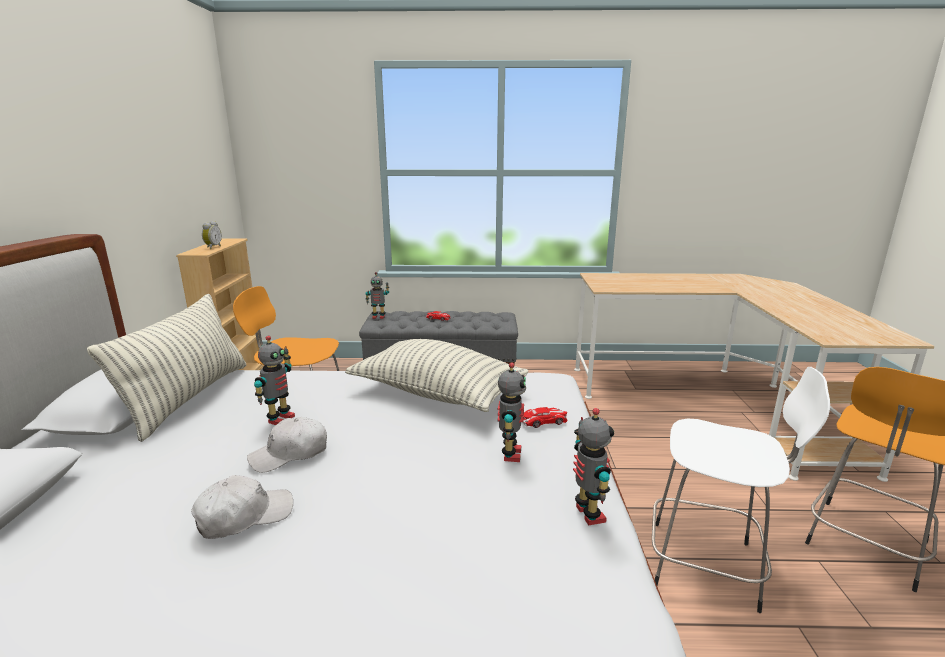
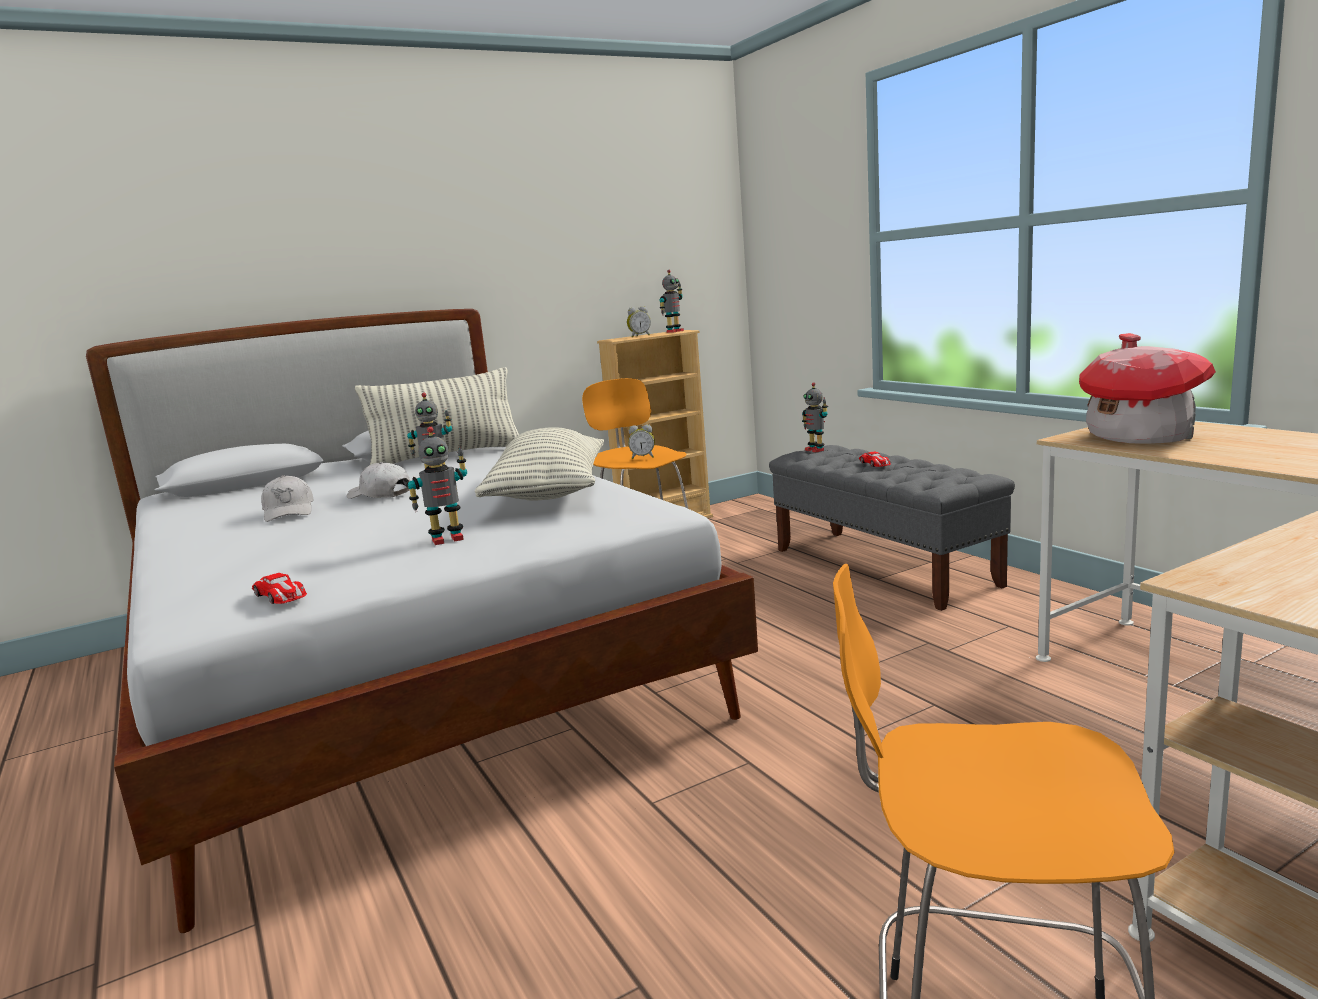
camera: 60 degrees right, 5 degrees down
(244, 516) = (289, 511): white cap -> white cap turned 45 degrees clockwise
(307, 349) = (643, 457): none -> alarm clock
(544, 421) = (534, 532): toy car -> toy car (280, 595)
(587, 514) = (354, 581): toy robot -> toy robot (674, 331)
(620, 283) = (1139, 436): none -> toy house
(708, 565) = (702, 872): white stool -> none

